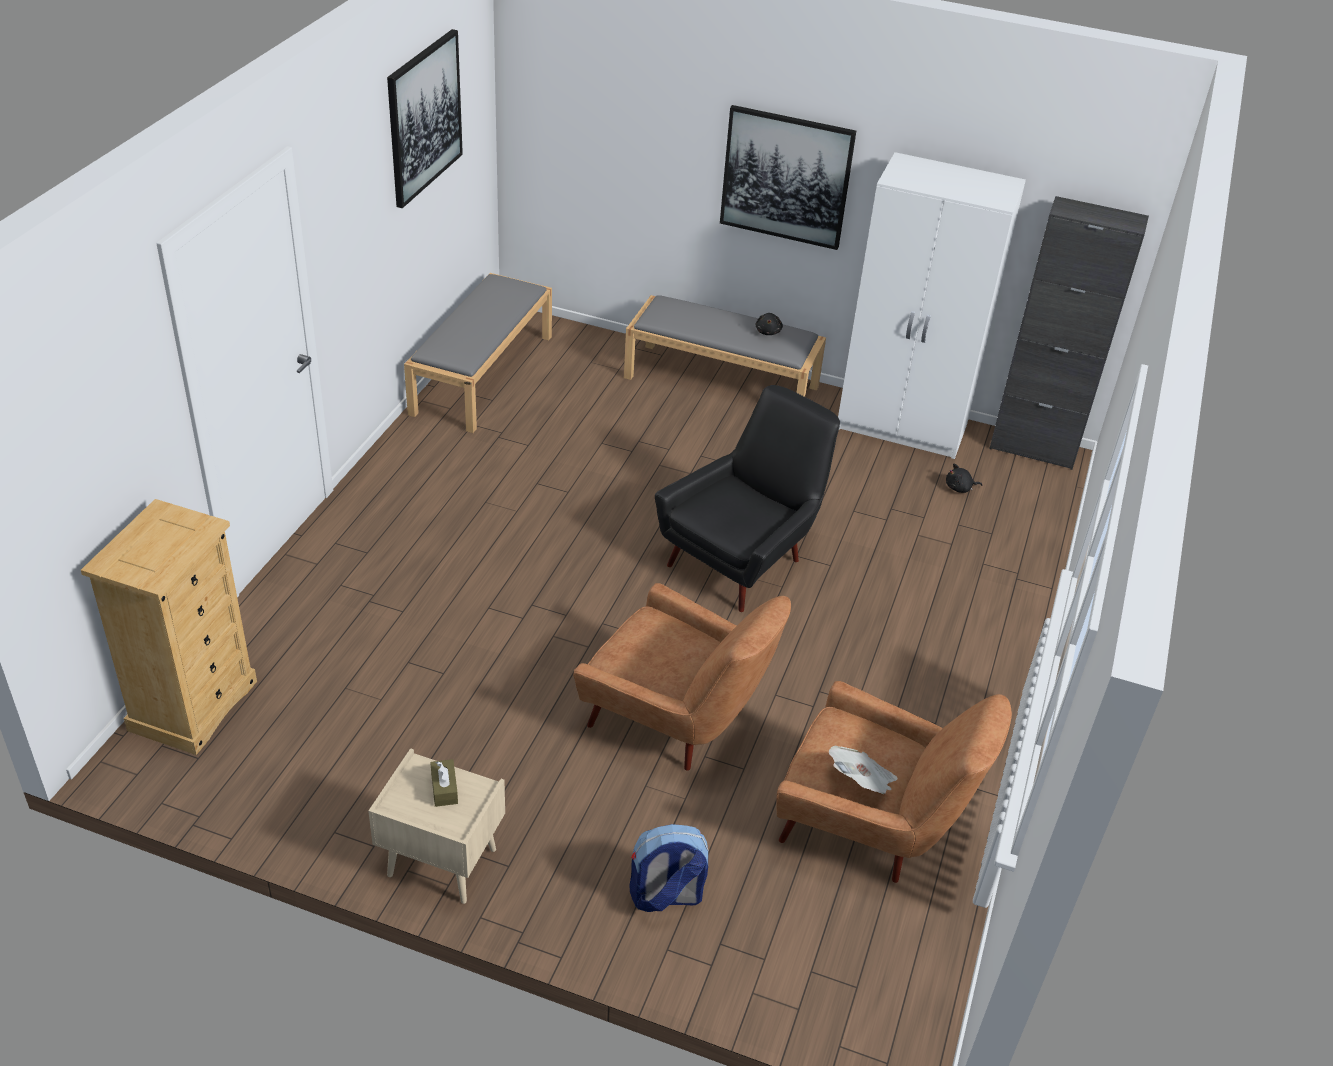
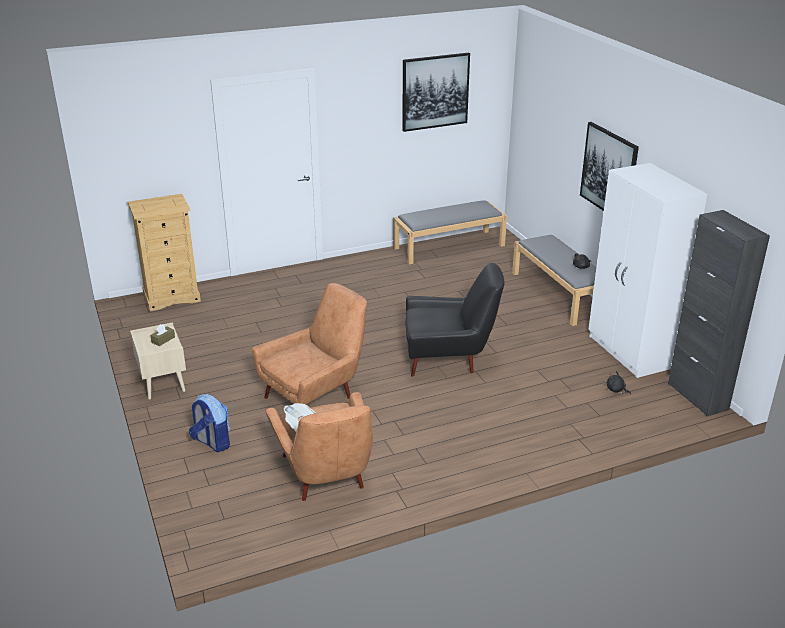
camera: 50 degrees right, 10 degrees down
(676, 722) = (315, 395): brown armchair -> brown armchair turned 120 degrees counterclockwise

